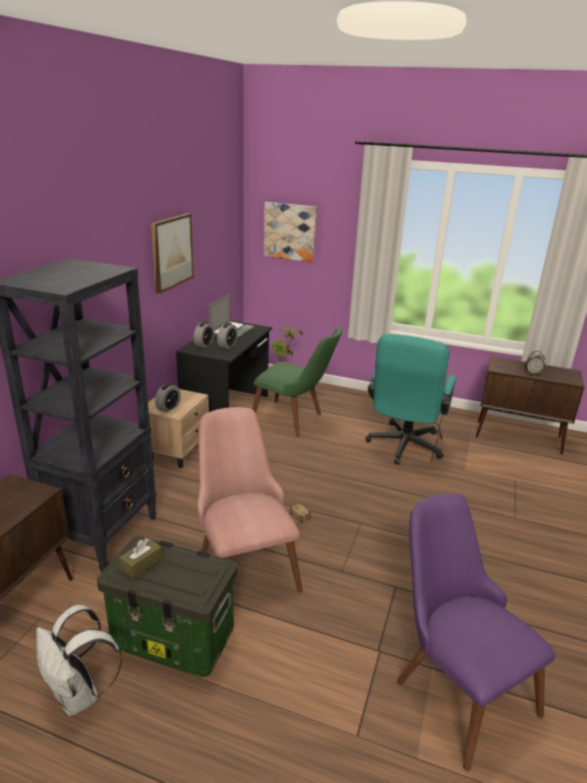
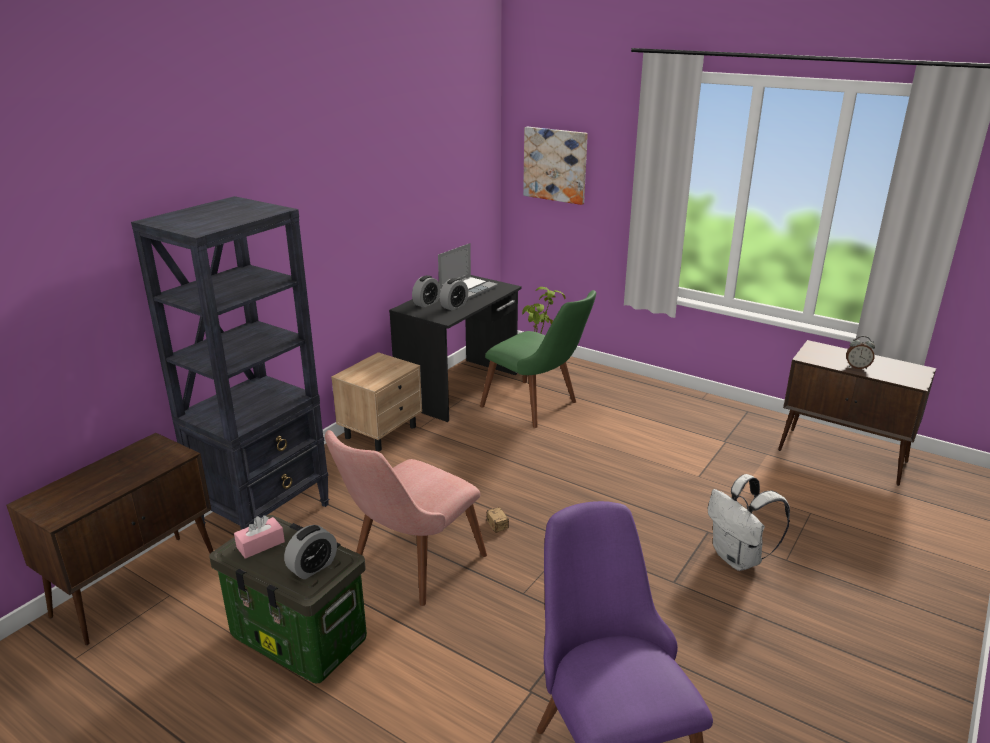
camera: 15 degrees right, 0 degrees up
(79, 695) = (182, 678): white backpack -> white backpack (738, 558)
(141, 564) = (260, 544): brown tissue box -> pink tissue box
(168, 407) = (367, 377): alarm clock -> alarm clock (313, 567)
(171, 252) = (385, 189): picture -> none
(243, 564) = (408, 569): pink chair -> pink chair turned 135 degrees counterclockwise
(403, 448) = (668, 454): turquoise office chair -> none

